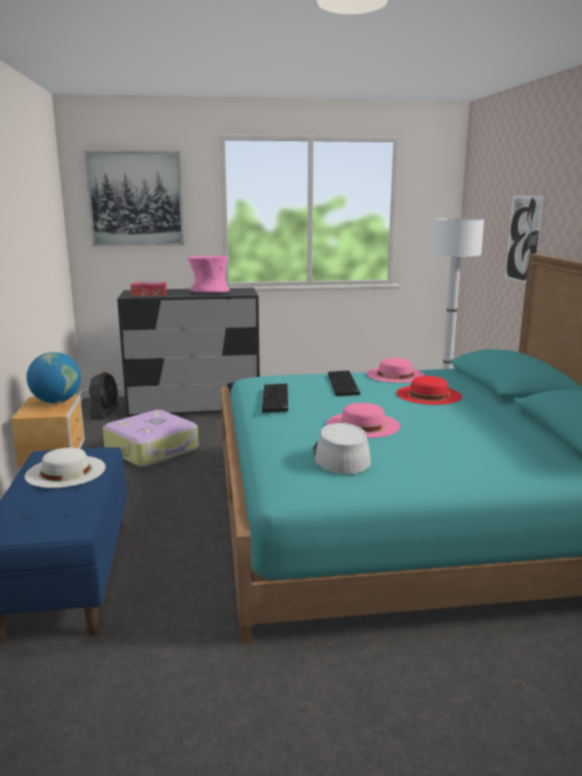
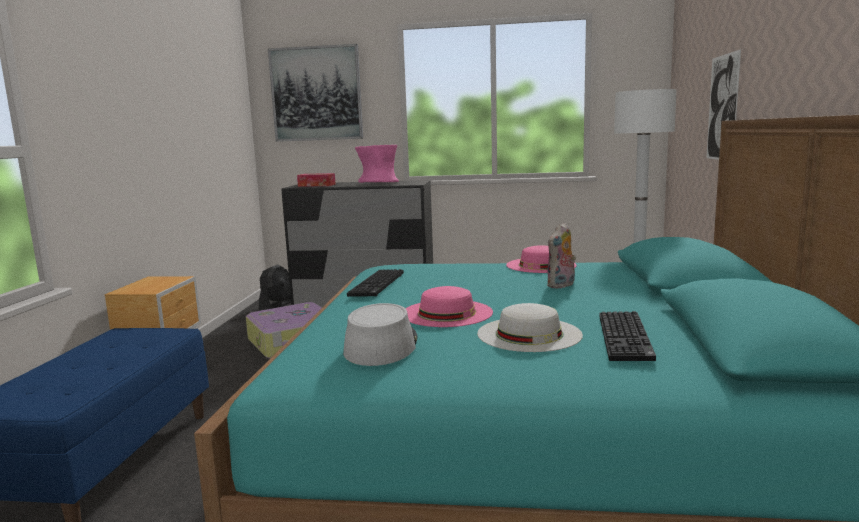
camera: 15 degrees right, 5 degrees down
(56, 401) = (165, 281): globe -> none
(66, 471) = (119, 348): white hat -> white hat (529, 334)
(344, 384) = (470, 273): keyboard -> keyboard (627, 337)
(428, 395) = (561, 285): red hat -> plush toy

